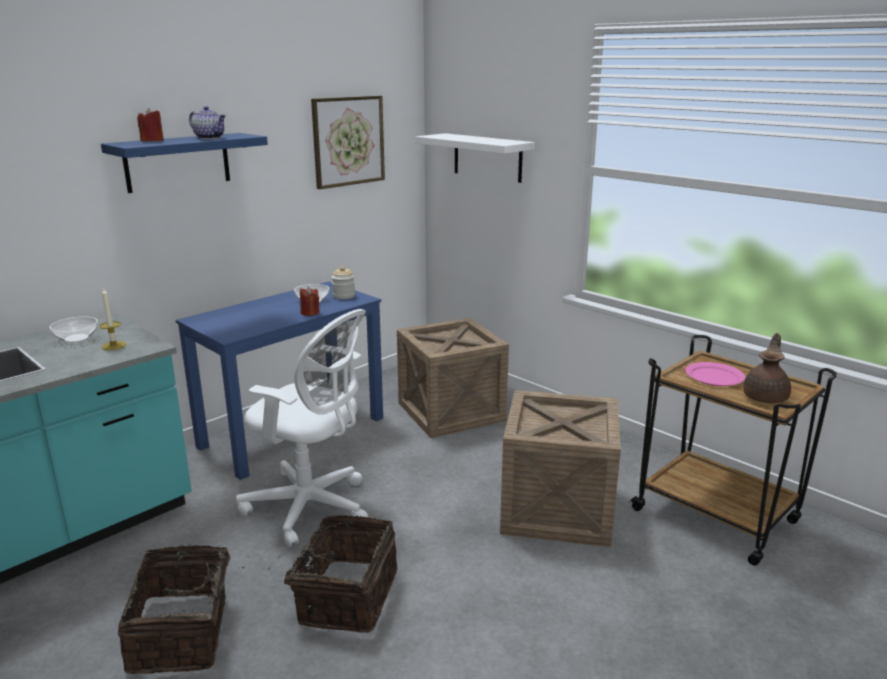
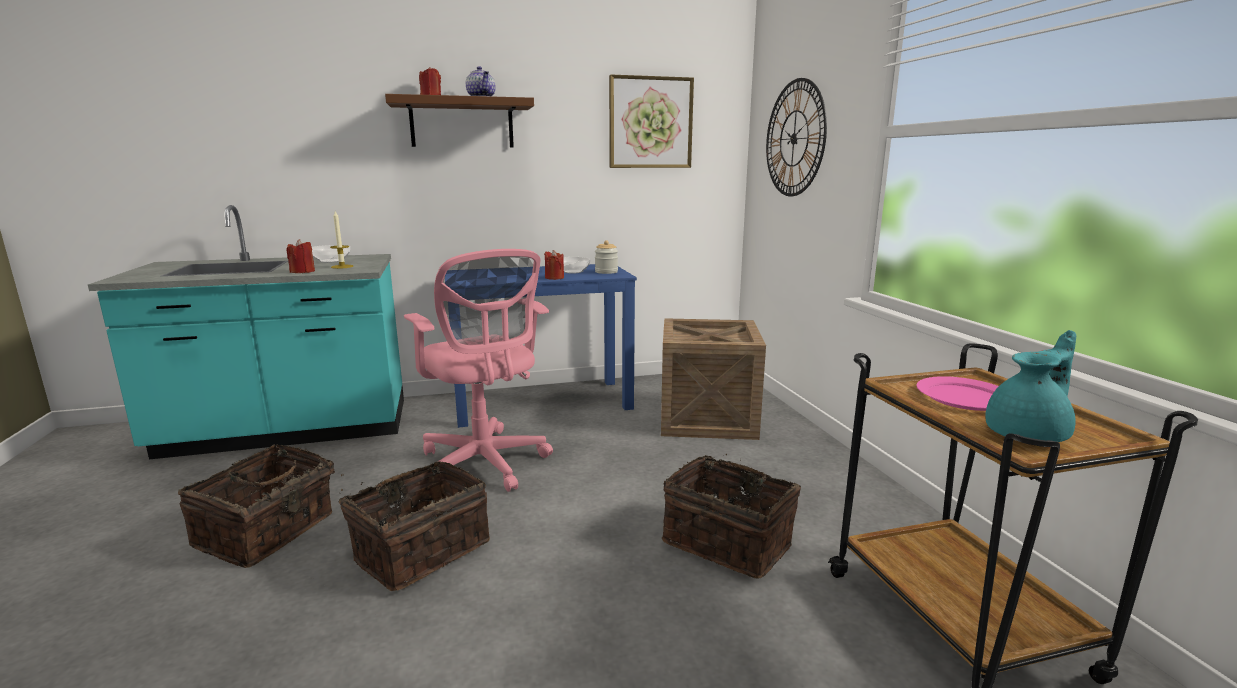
camera: 30 degrees right, 5 degrees down
(88, 362) = (303, 272): none -> red candle
(177, 162) = (462, 124): blue shelf -> brown shelf
(312, 507) = (485, 465): white office chair -> pink office chair
(487, 157) = (794, 138): white shelf -> wall clock
(557, 509) = (729, 541): crate -> basket
(766, 397) = (1029, 435): brown teapot -> turquoise teapot

